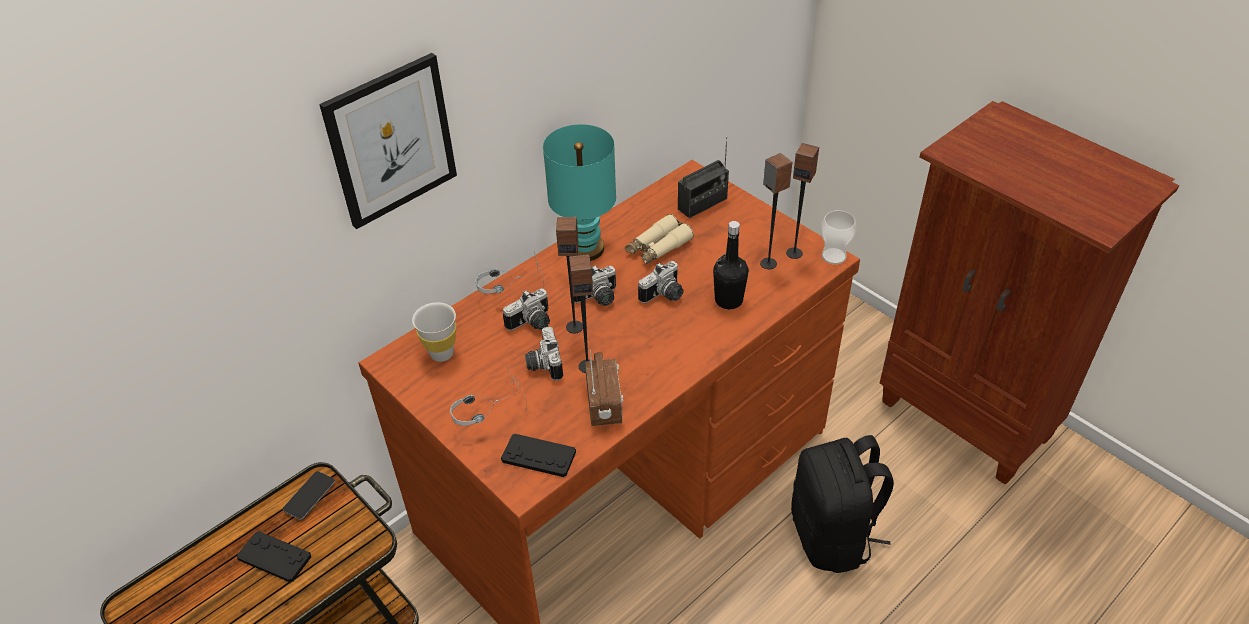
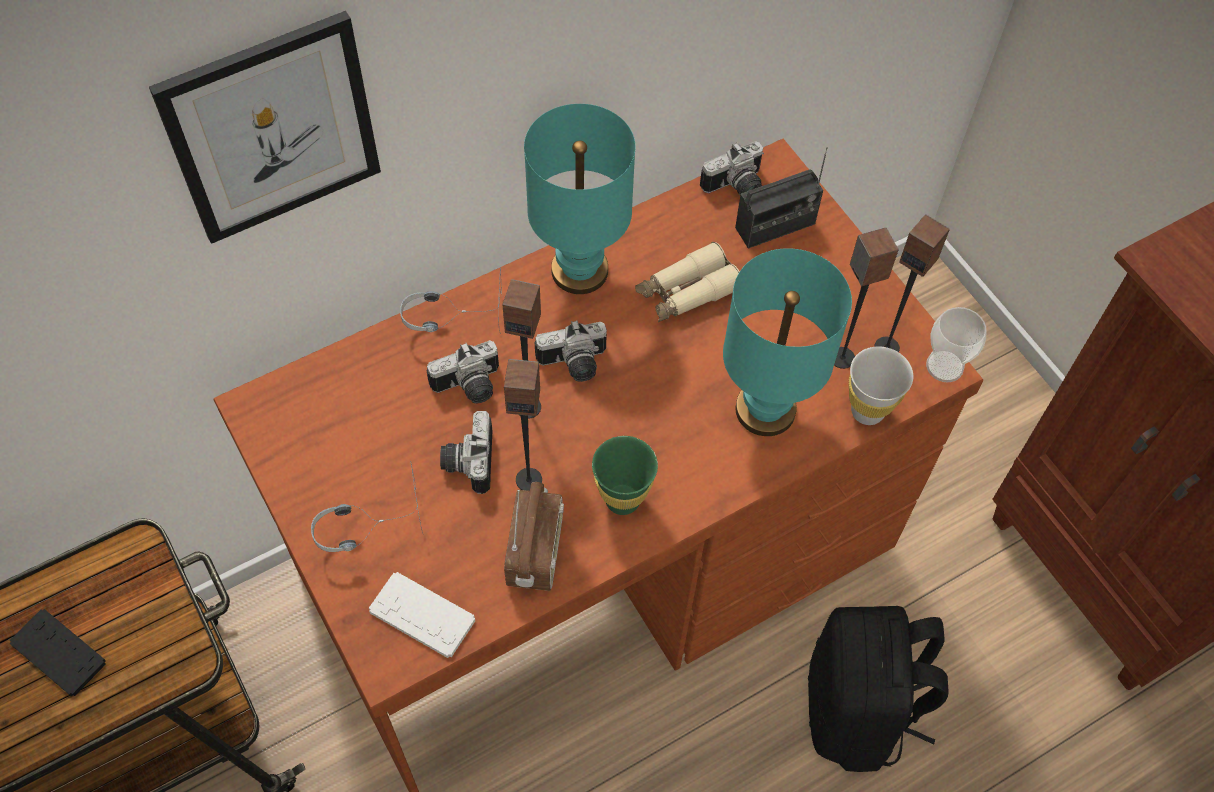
camera: 10 degrees right, 15 degrees up
(309, 495) = (122, 569): phone -> none
(442, 353) = (330, 410): white cup -> white cup (867, 411)
(538, 456) = (422, 615): black game controller -> white game controller
(653, 365) = (622, 500): none -> green cup
(664, 295) = (672, 381): camera -> camera (736, 187)
(728, 300) = (764, 411): black bottle -> turquoise table lamp

